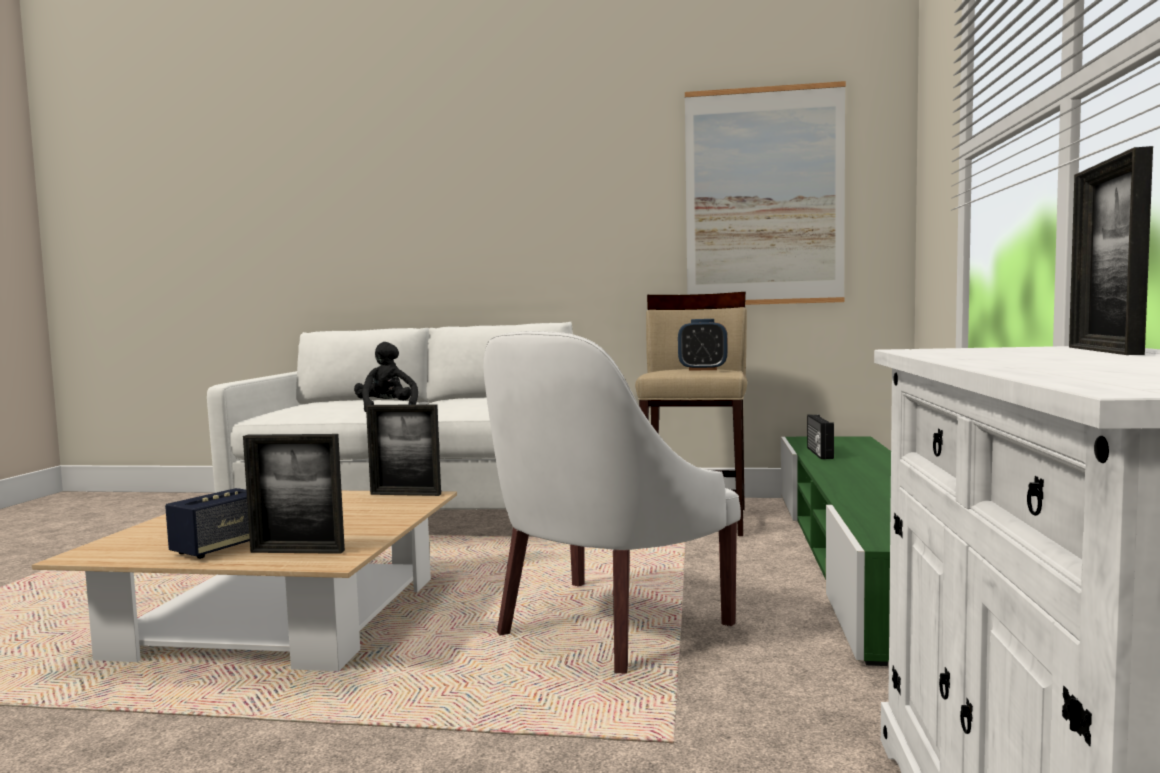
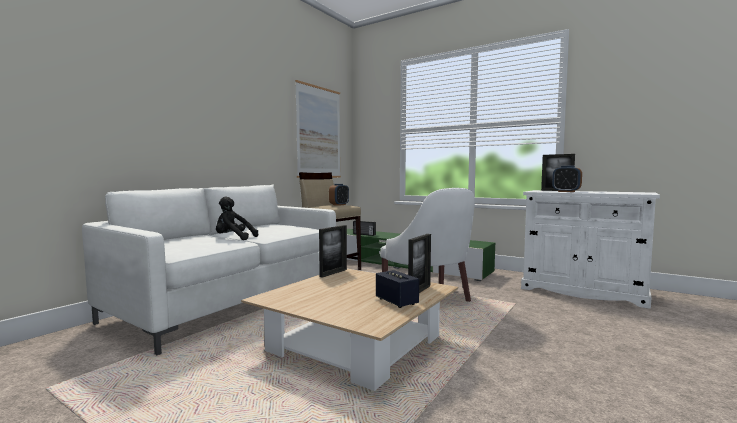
camera: 65 degrees left, 0 degrees up
(1013, 355) = (566, 191): none -> alarm clock

